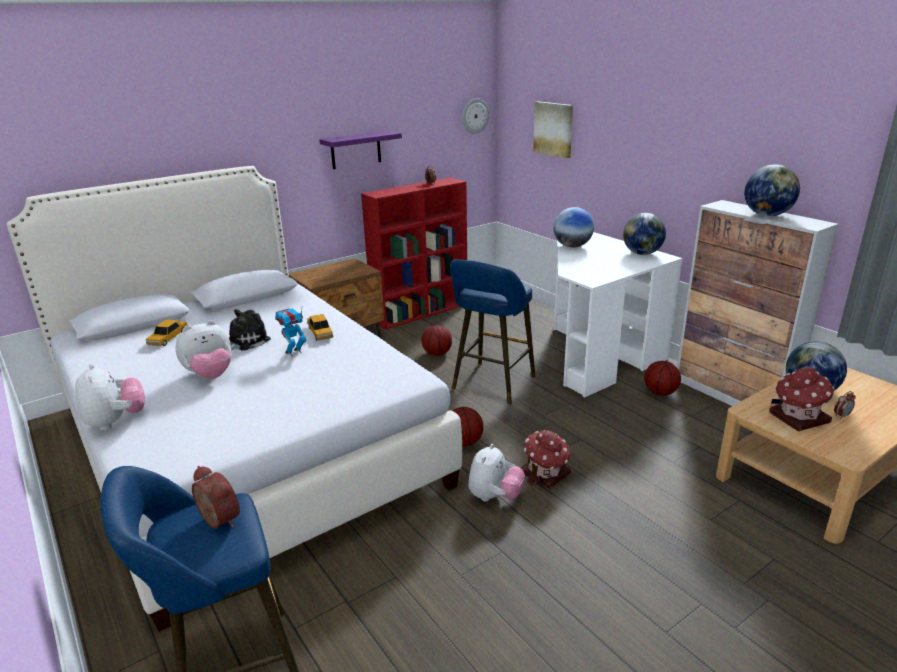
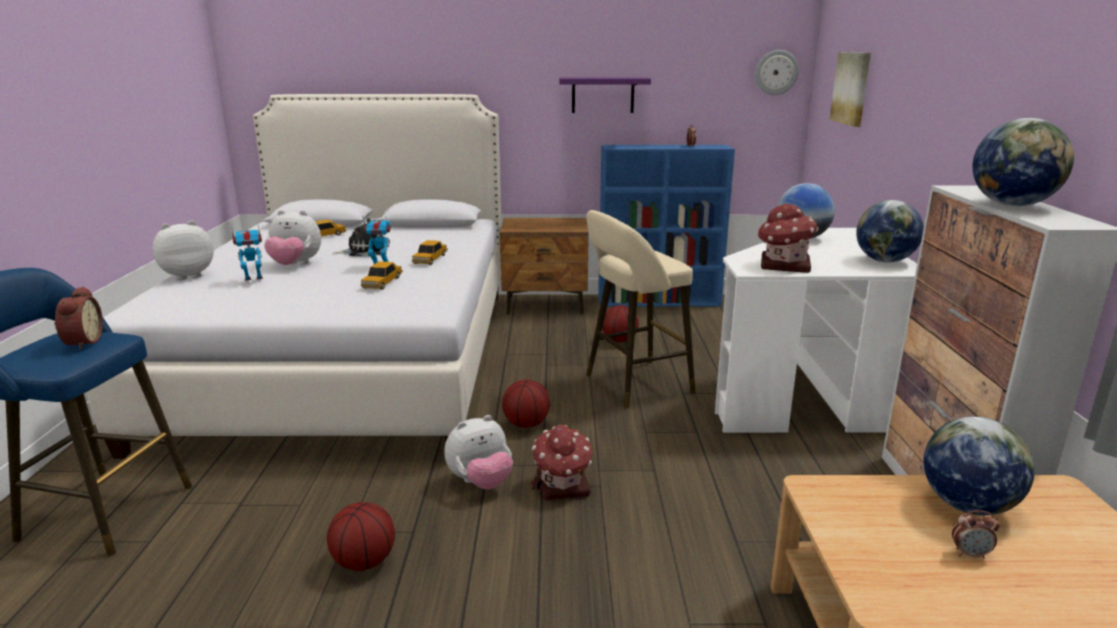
camera: 35 degrees right, 5 degrees down
(116, 422) = (187, 275): plush toy -> plush toy turned 135 degrees counterclockwise
(208, 403) = (253, 280): none -> toy robot
(325, 366) = (382, 282): none -> toy car
(421, 312) = (659, 301): red bookcase -> blue bookcase
(491, 385) = (633, 385): blue stool -> beige stool
(660, 393) = (835, 463): basketball -> basketball (363, 562)
(797, 418) = (881, 526): toy house -> toy house (783, 265)

